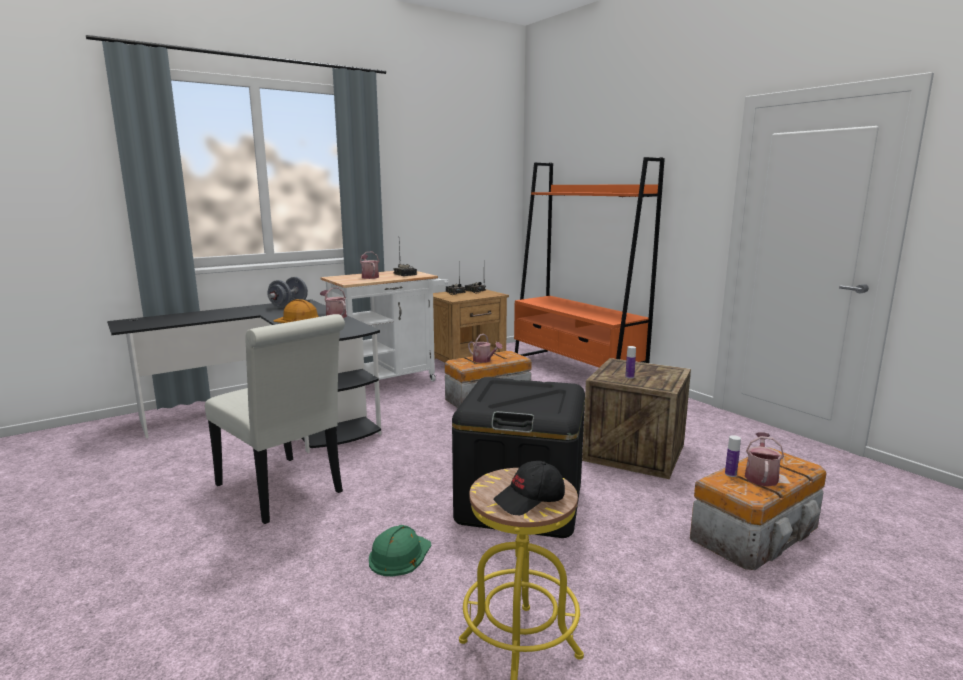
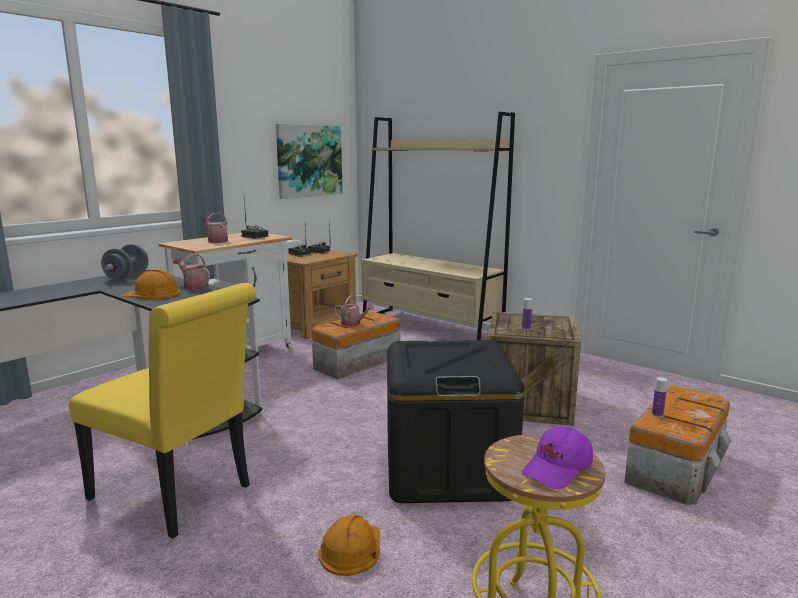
camera: 15 degrees left, 0 degrees up
(283, 492) = (177, 495): white chair -> yellow chair
(399, 555) = (351, 548): green hard hat -> orange hard hat
(472, 204) = (309, 161): none -> picture
(530, 500) = (558, 470): black cap -> purple cap
(576, 370) = (430, 327): orange bookcase -> beige bookcase
(761, 476) = (683, 413): watering can -> none

